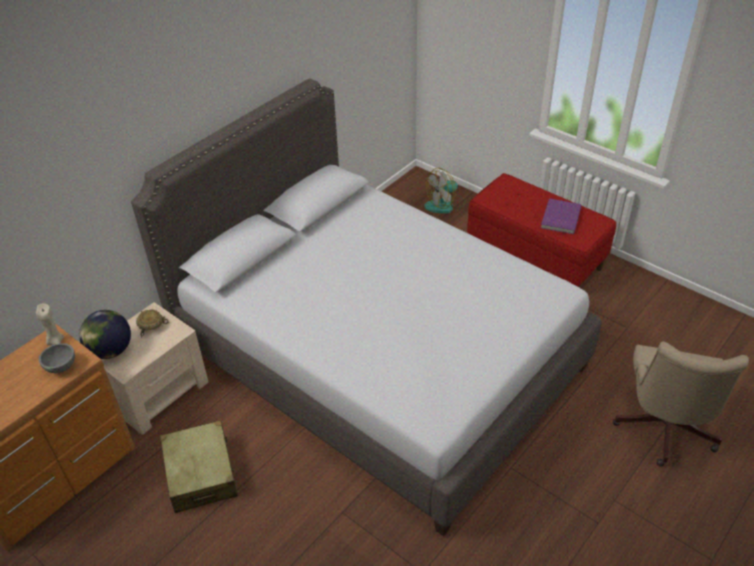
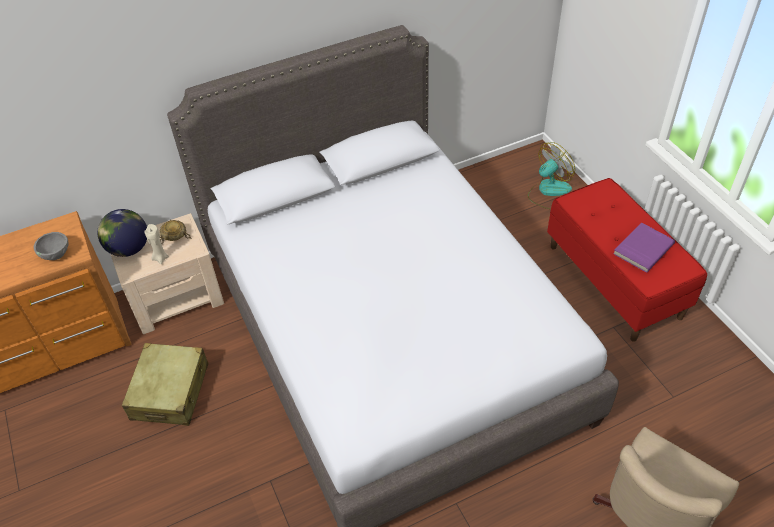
camera: 25 degrees right, 5 degrees up
(55, 341) = (66, 228): beige candle -> beige candle (160, 258)
(445, 205) = (548, 192): fan -> fan turned 150 degrees clockwise

